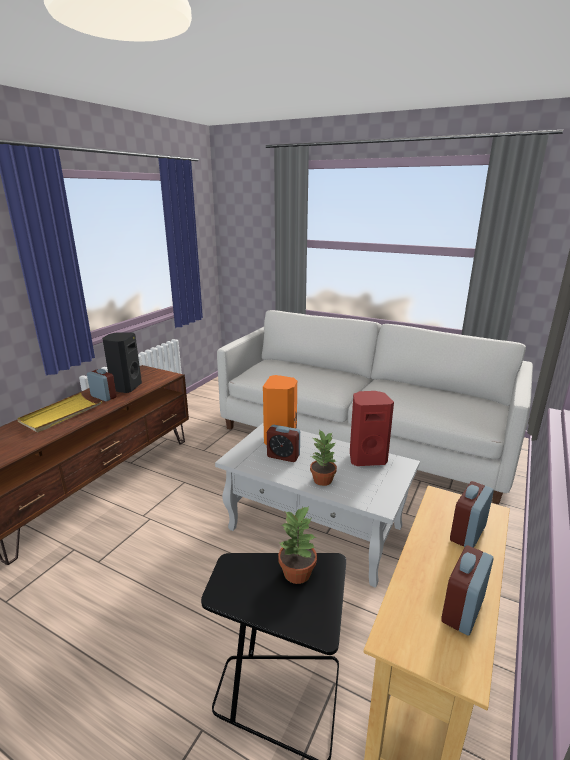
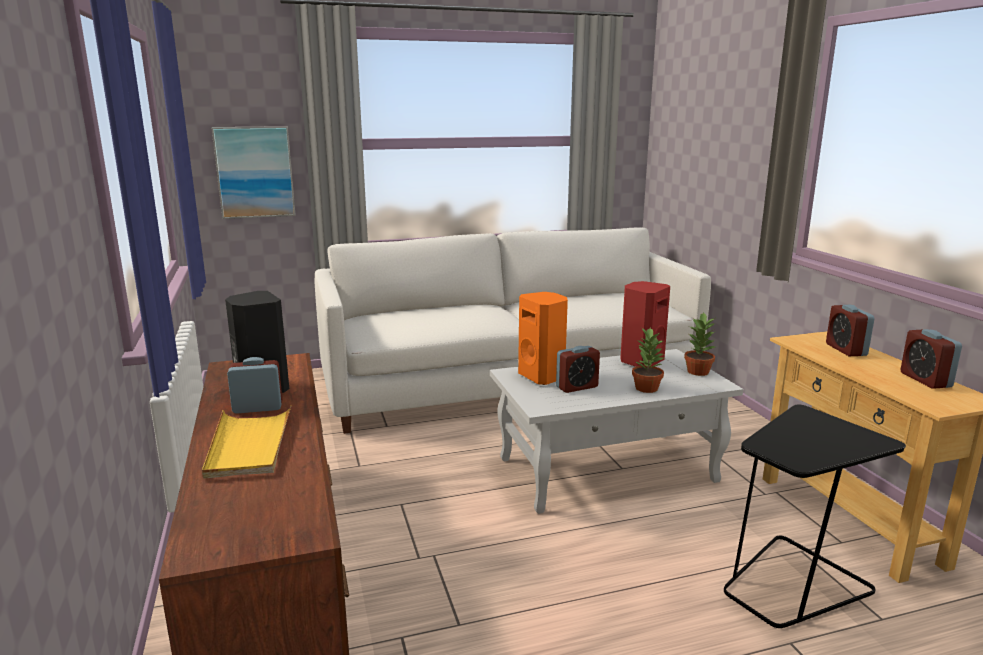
camera: 45 degrees left, 5 degrees down
(252, 257) = (255, 172): none -> picture
(298, 573) = (804, 426): potted plant -> potted plant (698, 371)

